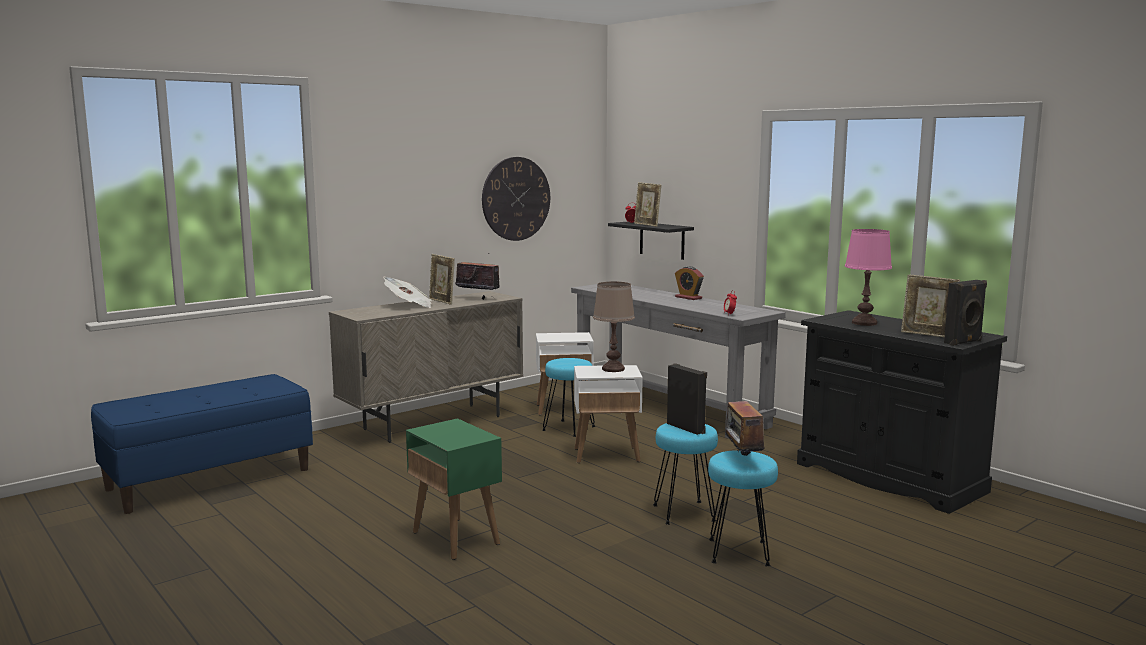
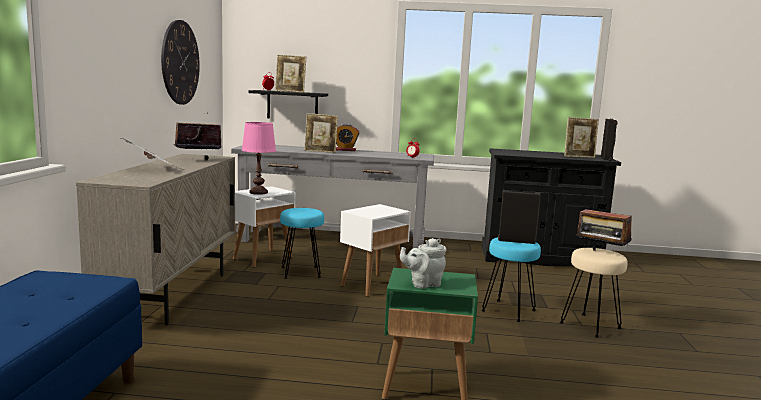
camera: 45 degrees left, 0 degrees up
(436, 433) = (423, 284): none -> grey teapot
(442, 301) = (173, 164): picture frame -> picture frame (320, 151)
(613, 369) = (376, 209): brown table lamp -> none
(740, 552) = (590, 325): turquoise stool -> beige stool
(864, 323) = (528, 153): pink table lamp -> pink table lamp (258, 192)

